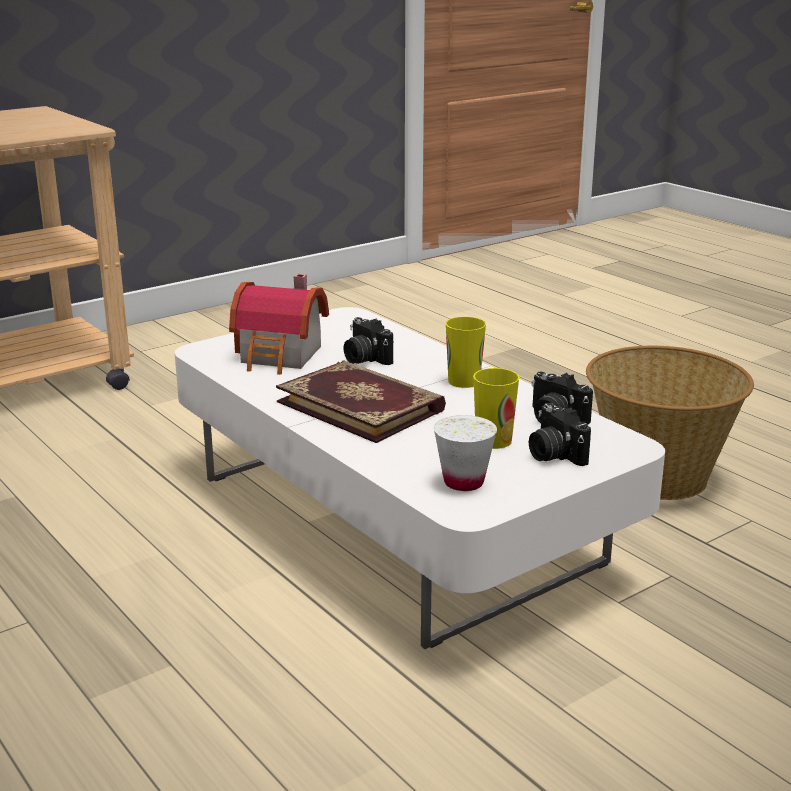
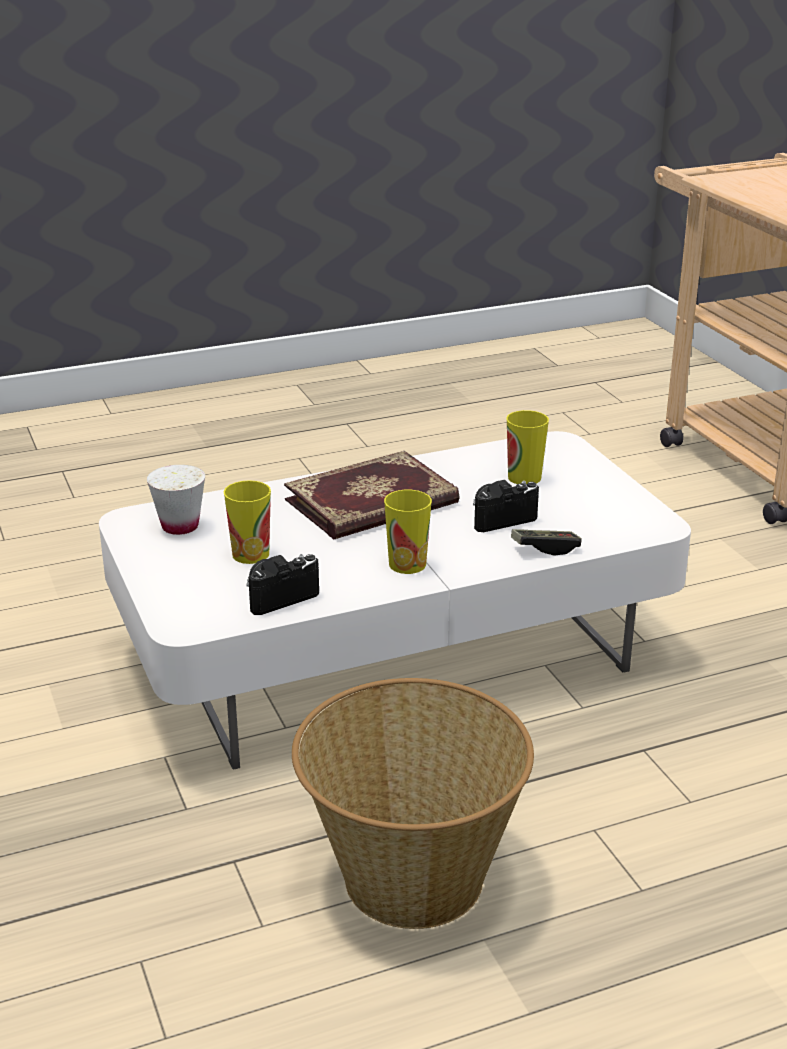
camera: 105 degrees right, 5 degrees up
(281, 356) = (524, 477): toy house -> cup
(405, 342) = (545, 548): none -> game controller
(553, 454) = (199, 578): camera -> none

